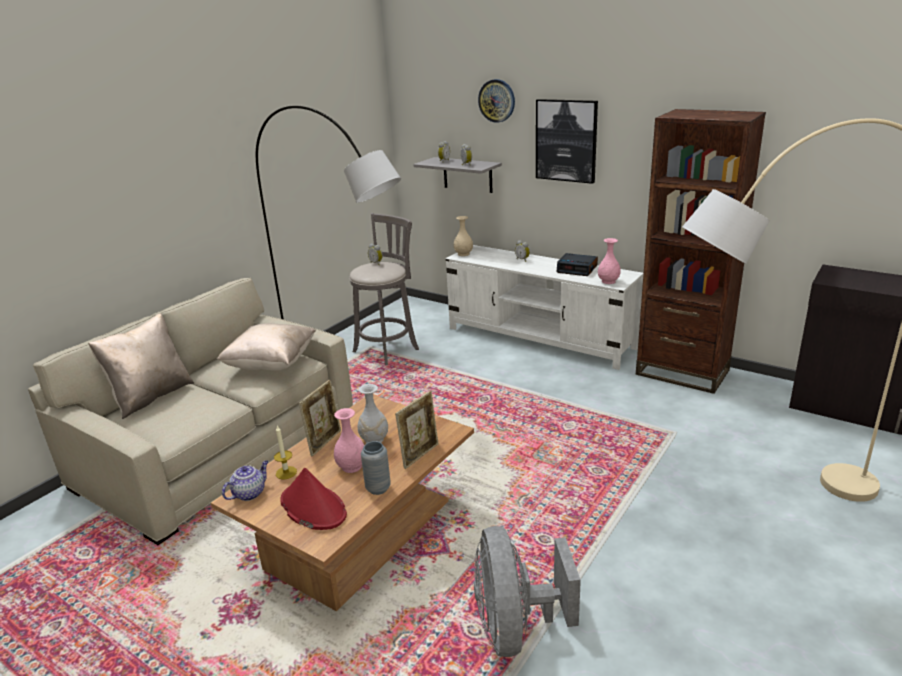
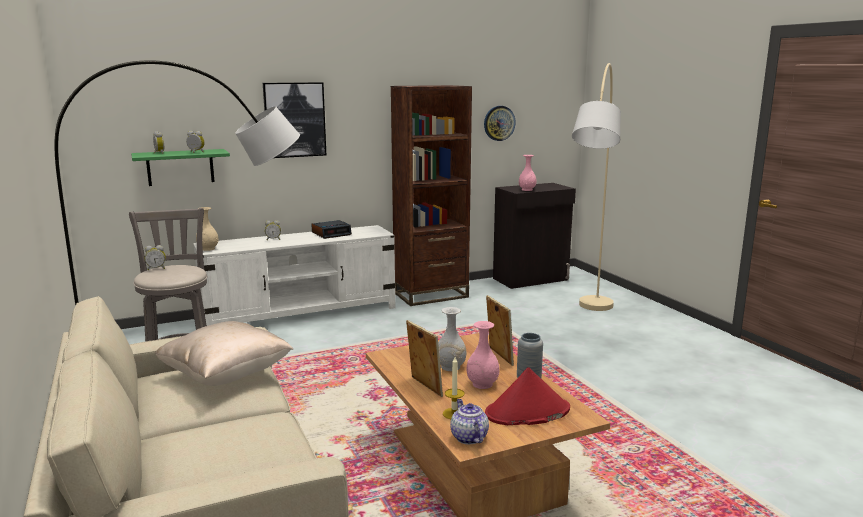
camera: 60 degrees left, 10 degrees down
(151, 396) = (160, 460): beige pillow -> none
(467, 175) = (180, 167): grey shelf -> green shelf
(497, 100) = (214, 86): wall clock -> wall clock (499, 123)
(516, 627) = (641, 433): grey fan -> none
(608, 281) = (372, 233): pink vase -> pink vase (527, 190)

